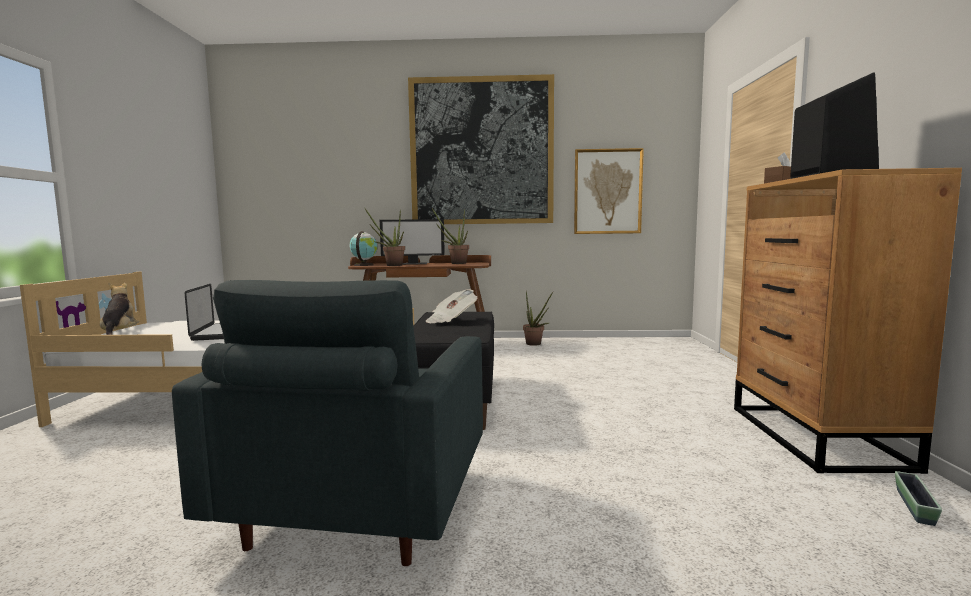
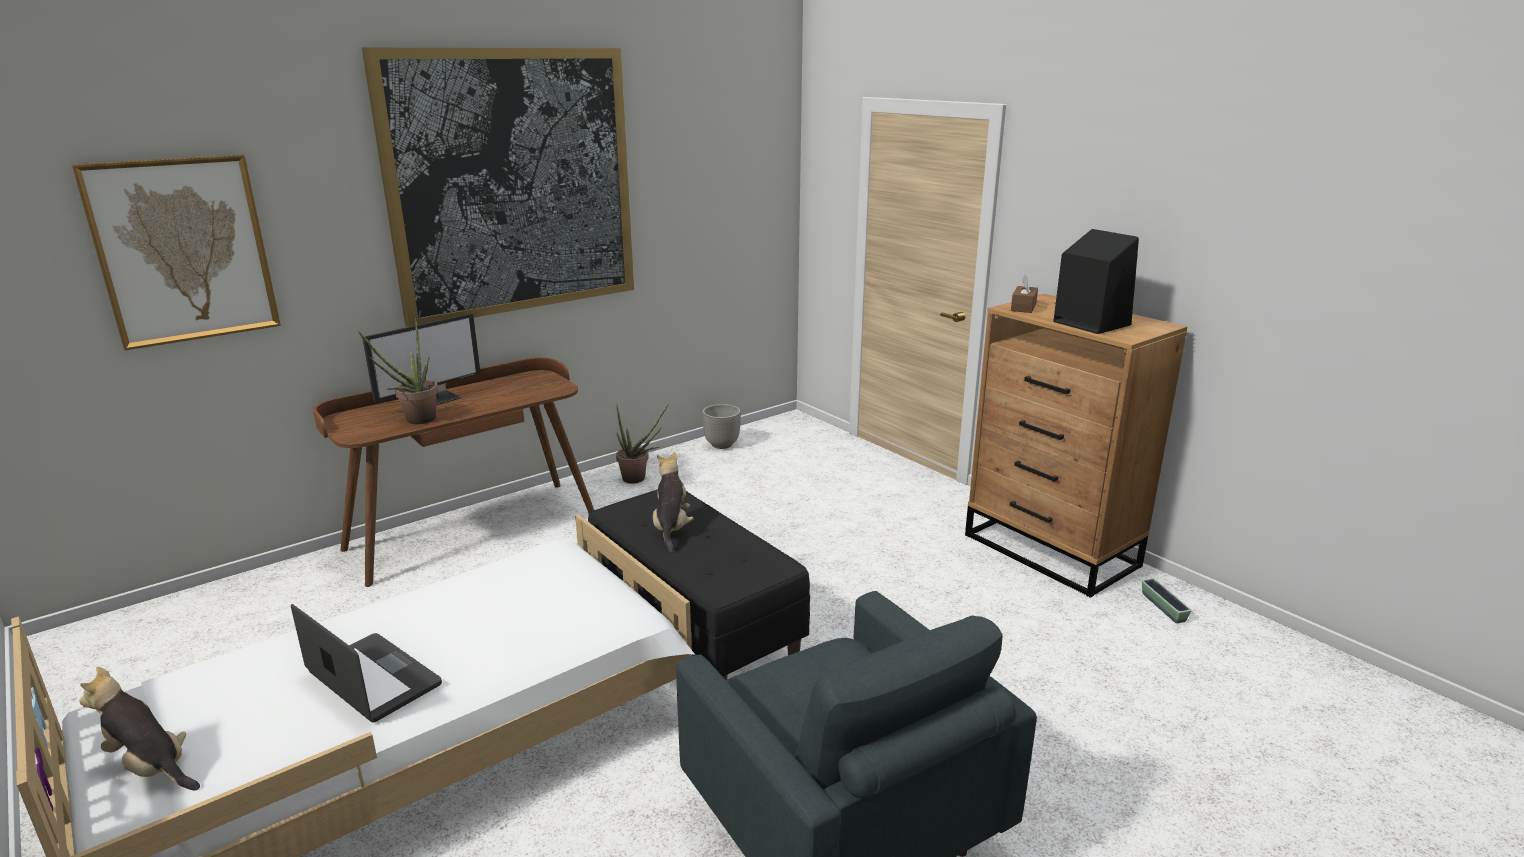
camera: 40 degrees left, 15 degrees up
(364, 265) = (353, 428): globe -> none
(451, 320) = (671, 528): newspaper -> plush toy
(455, 263) = (506, 386): potted plant -> none
(607, 191) = (698, 230): picture -> picture (183, 250)
(610, 341) = (722, 445): none -> planter

